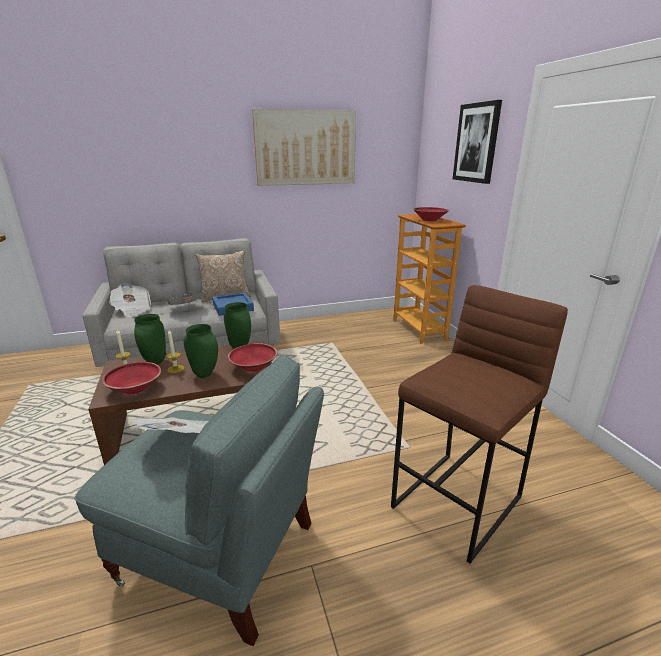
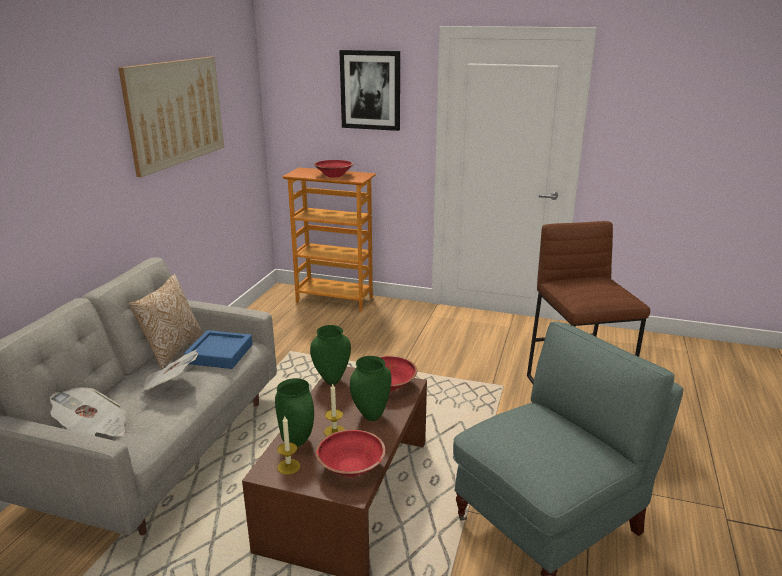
camera: 55 degrees left, 0 degrees up
(181, 441) = (535, 435): newspaper -> none

